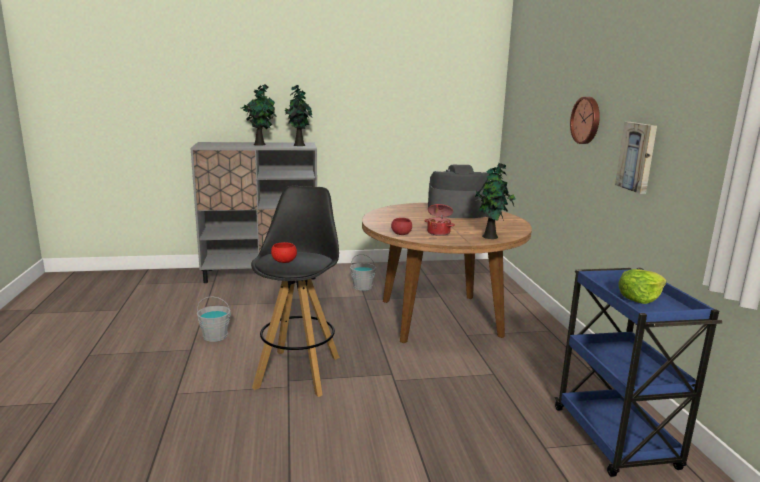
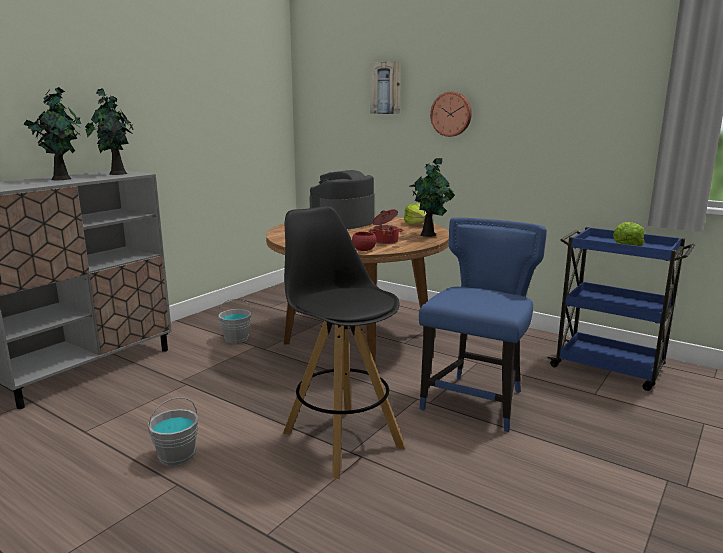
camera: 45 degrees left, 0 degrees up
(284, 261) = (346, 302): red bowl -> none
(430, 397) = (477, 400): none -> blue chair
(513, 227) = (417, 224): none -> lettuce
(637, 157) = (533, 139): picture -> picture (386, 88)

